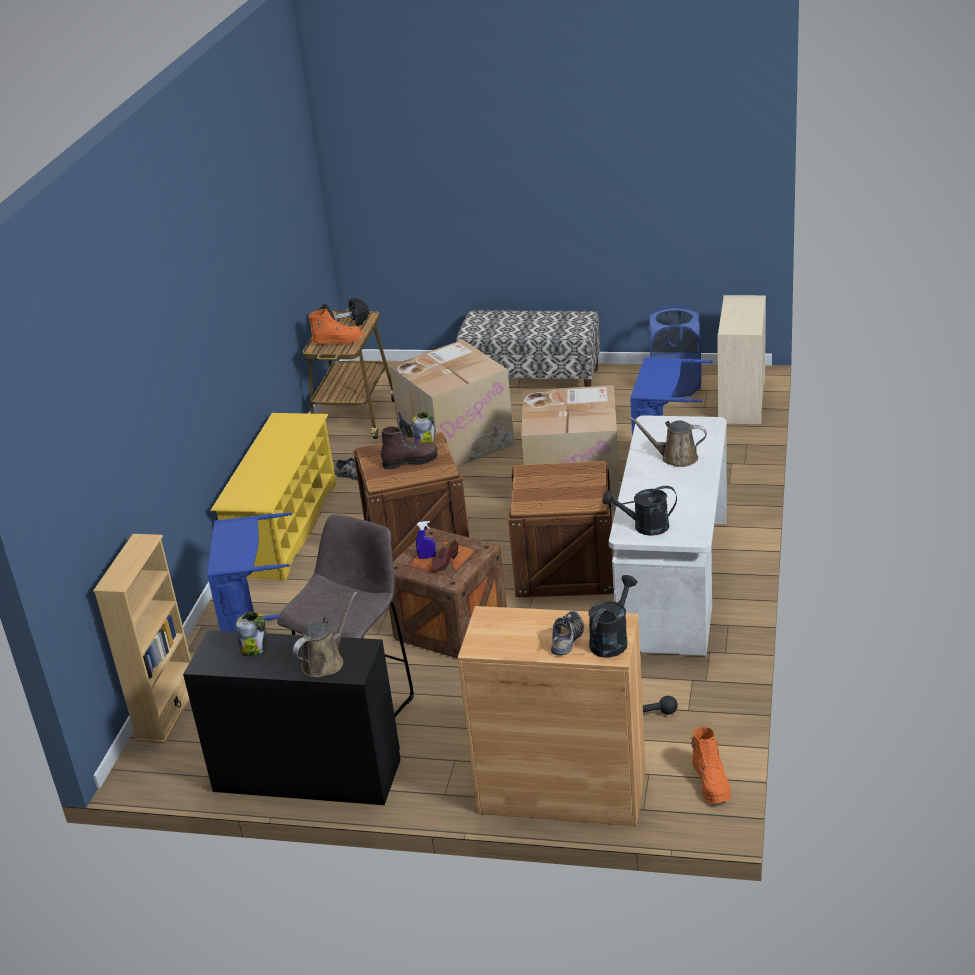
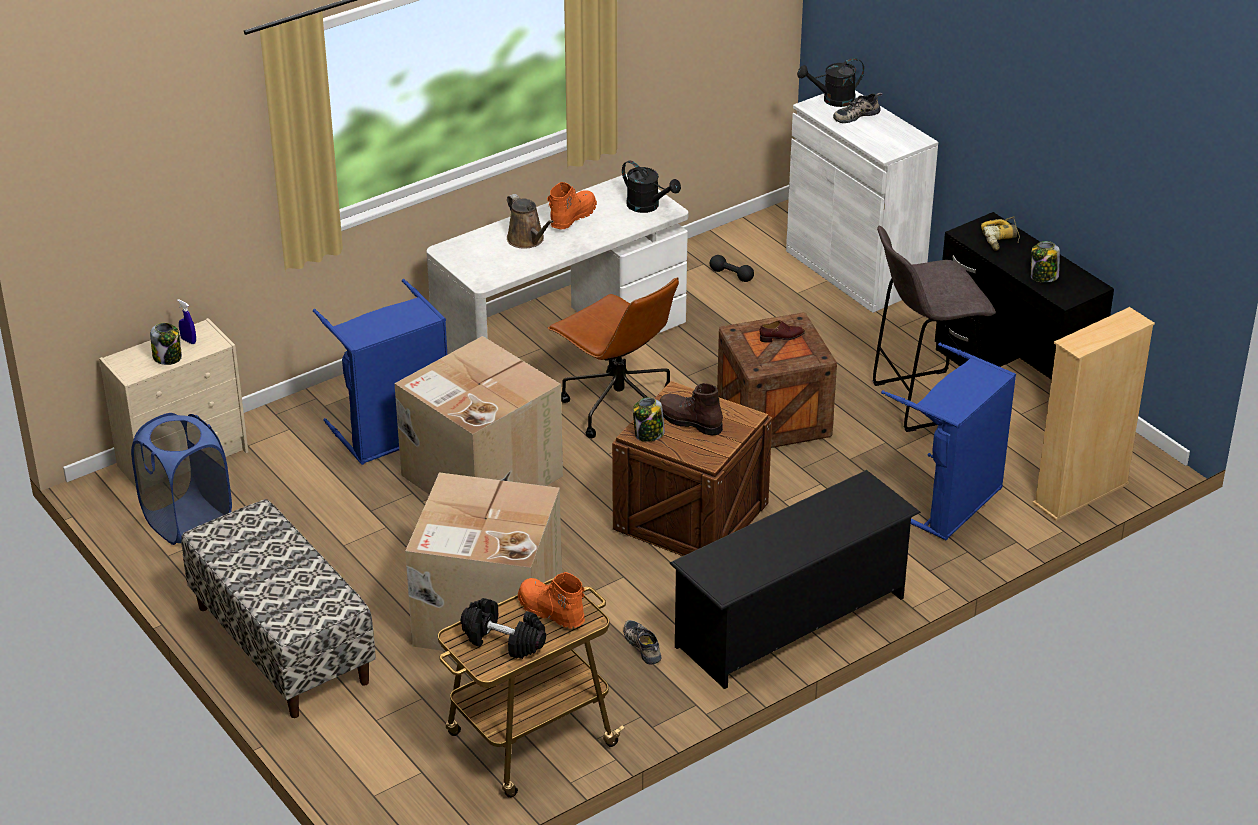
camera: 140 degrees left, 5 degrees up
(285, 529) = (791, 622): yellow shoe rack -> black shoe rack
(326, 661) = (1002, 239): brown watering can -> power drill
(427, 557) = (789, 350): blue spray bottle -> blue spray bottle (188, 341)
(562, 791) = (854, 270): brown cabinet -> white cabinet
(564, 569) = (617, 406): crate -> brown office chair
(711, 782) = (758, 223): orange boot -> orange boot (572, 217)
(734, 313) = (168, 357): none -> jar

